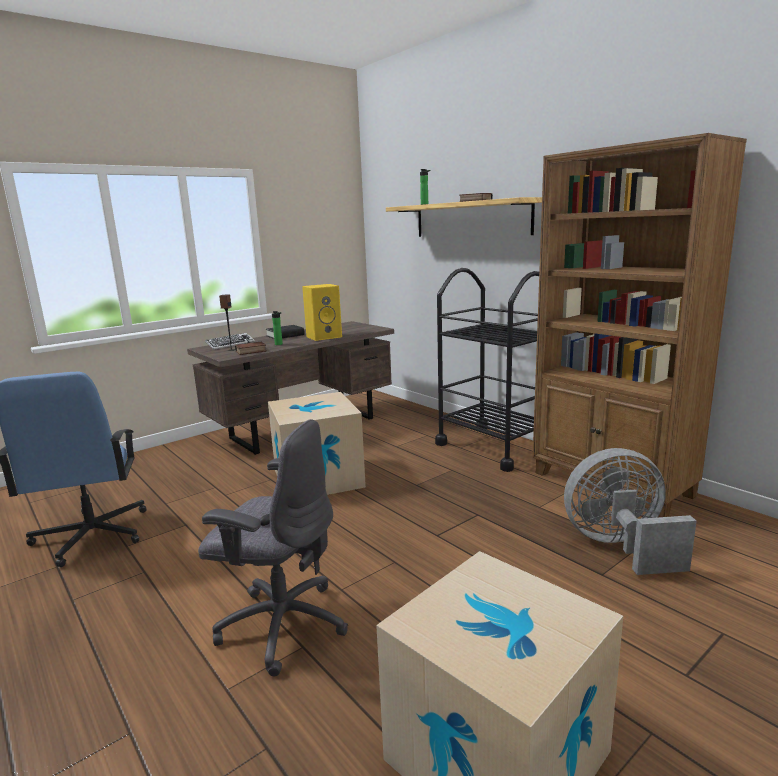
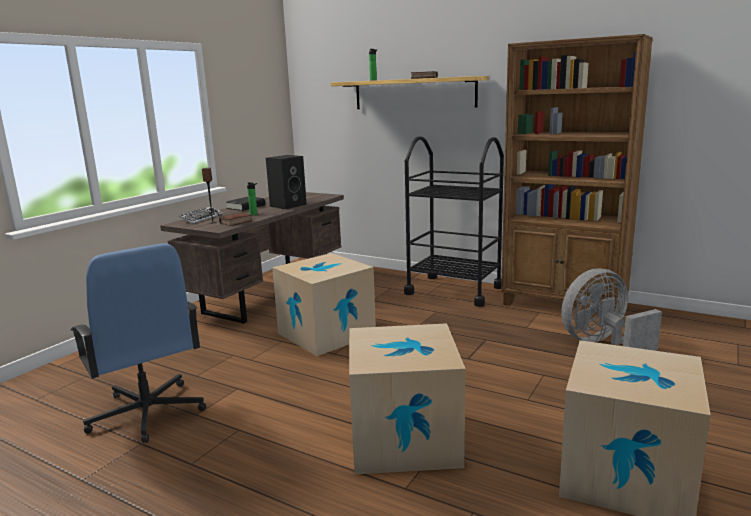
camera: 20 degrees left, 0 degrees up
(281, 624) = (404, 439): grey office chair -> cardboard box
(324, 336) = (288, 205): yellow speaker -> black speaker

